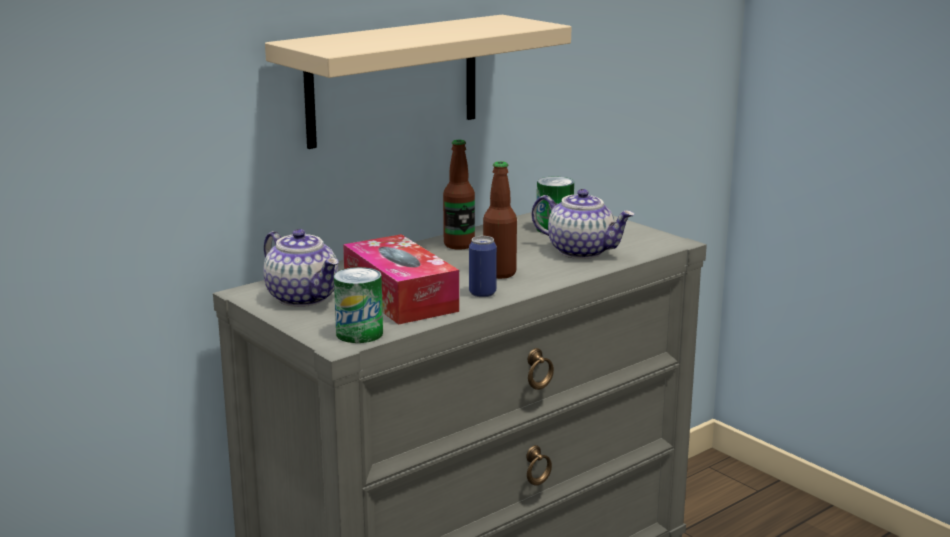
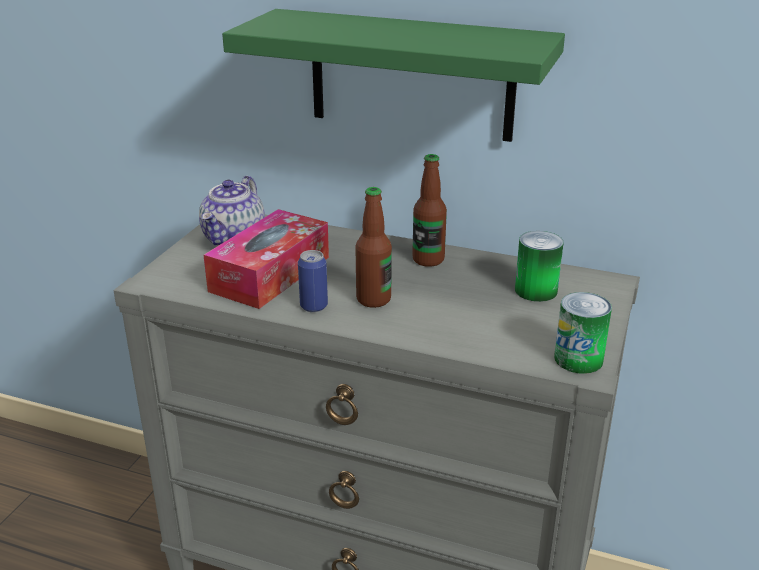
camera: 60 degrees right, 10 degrees up
(359, 333) = (175, 283): can -> can (578, 359)
(393, 80) = (411, 75): beige shelf -> green shelf
(581, 251) = (485, 323): teapot -> none

